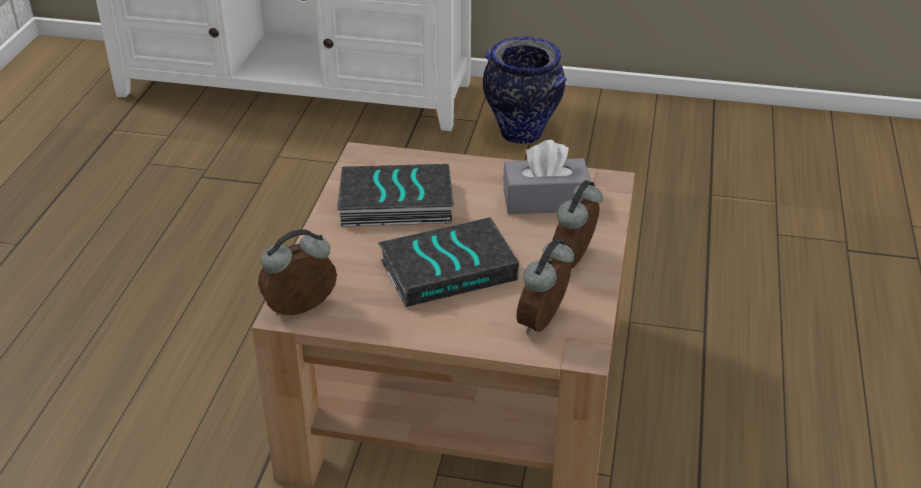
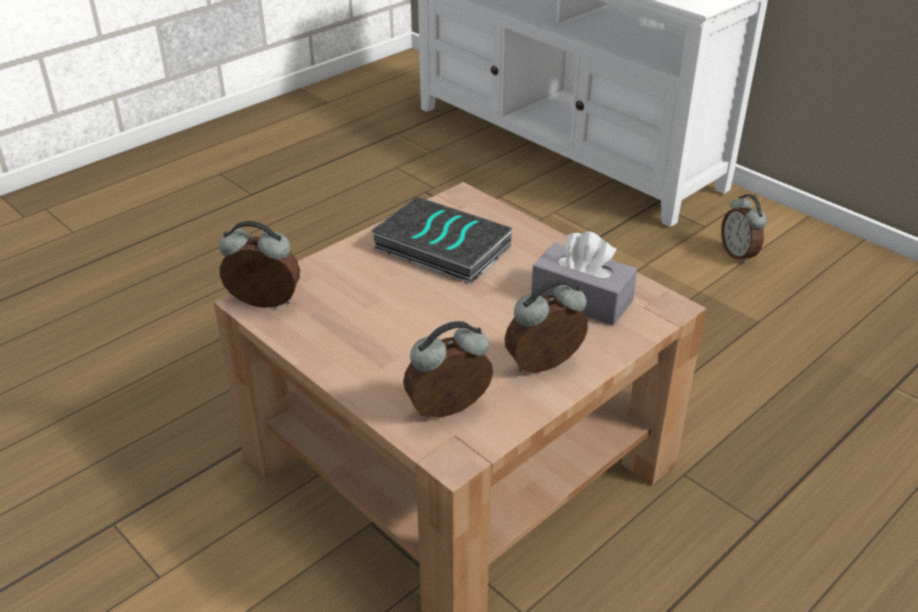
camera: 35 degrees right, 0 degrees up
(449, 268) = (422, 323): book -> none
(522, 134) = (739, 254): vase -> alarm clock

